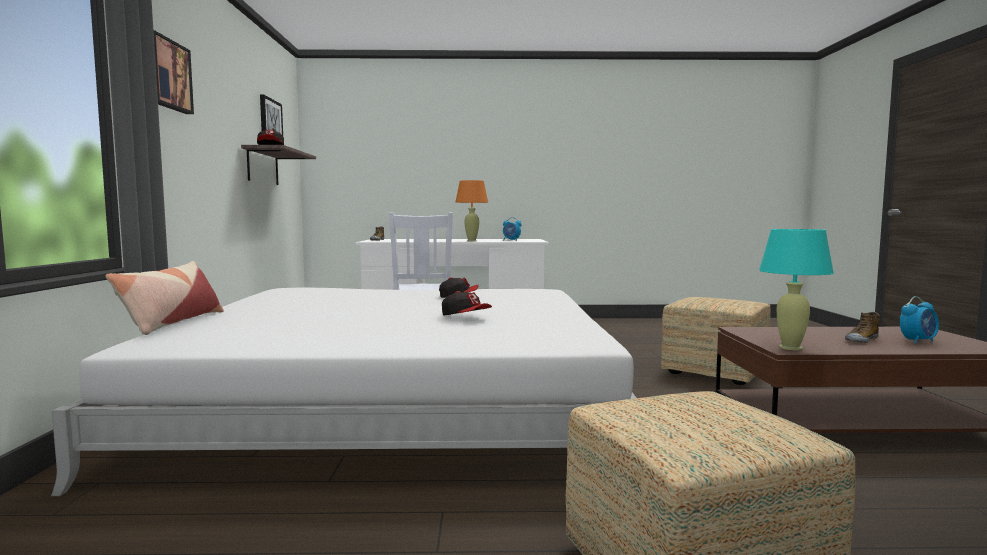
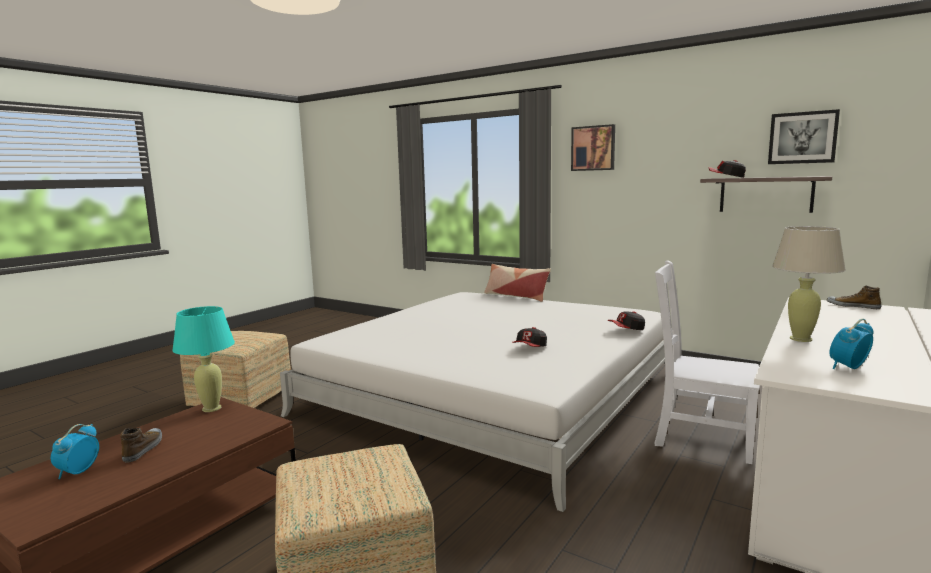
camera: 125 degrees right, 5 degrees up
(465, 317) = (427, 332): cap -> cap (627, 329)
(472, 241) = (800, 339): orange table lamp -> beige table lamp

